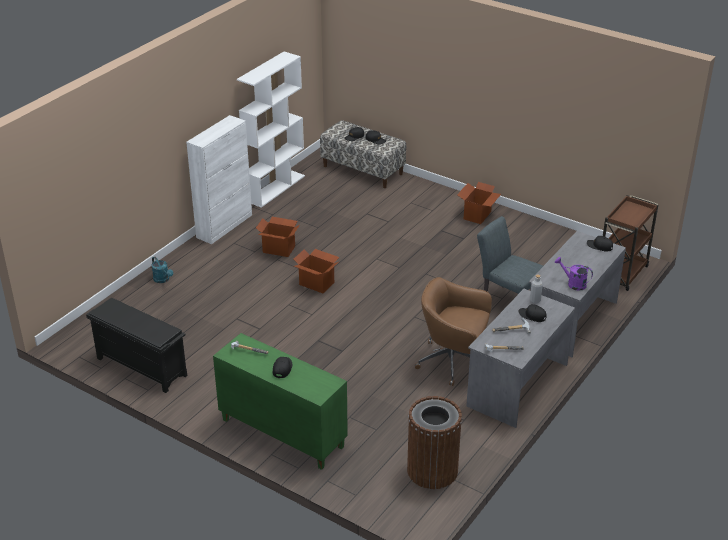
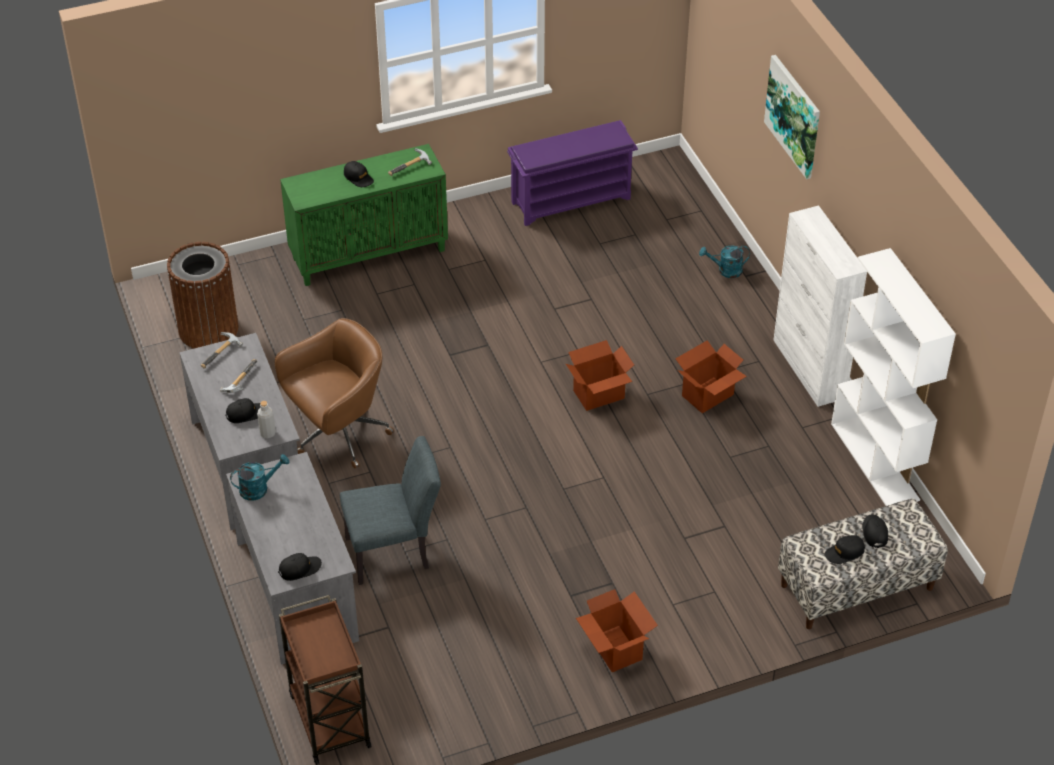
camera: 125 degrees right, 10 degrees up
(140, 367) = (571, 199): black shoe rack -> purple shoe rack
(143, 131) = (794, 116): none -> picture
(573, 283) = (259, 488): purple watering can -> turquoise watering can

